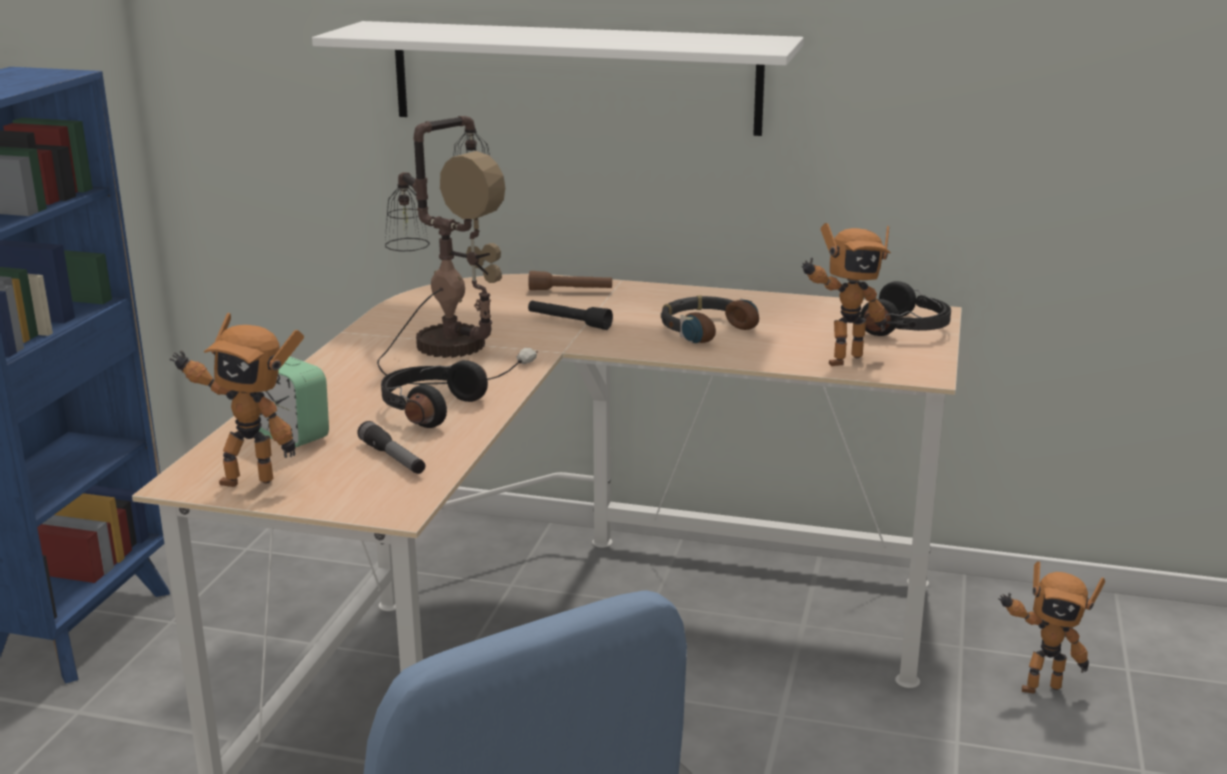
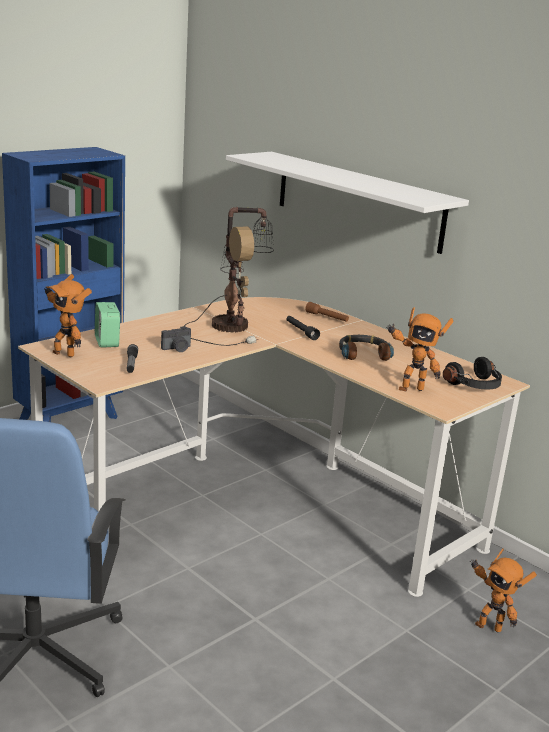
camera: 30 degrees right, 0 degrees up
(428, 408) = (177, 349): black headphones -> camera

